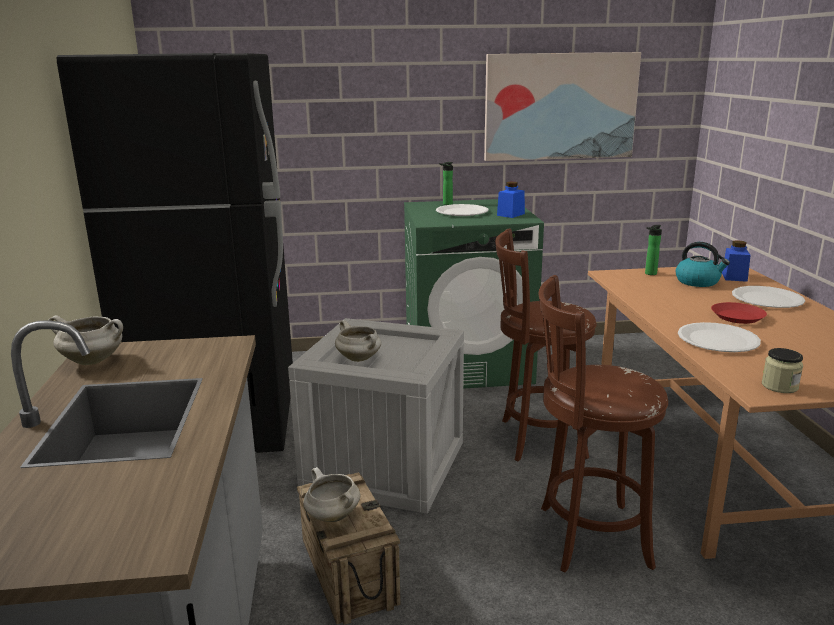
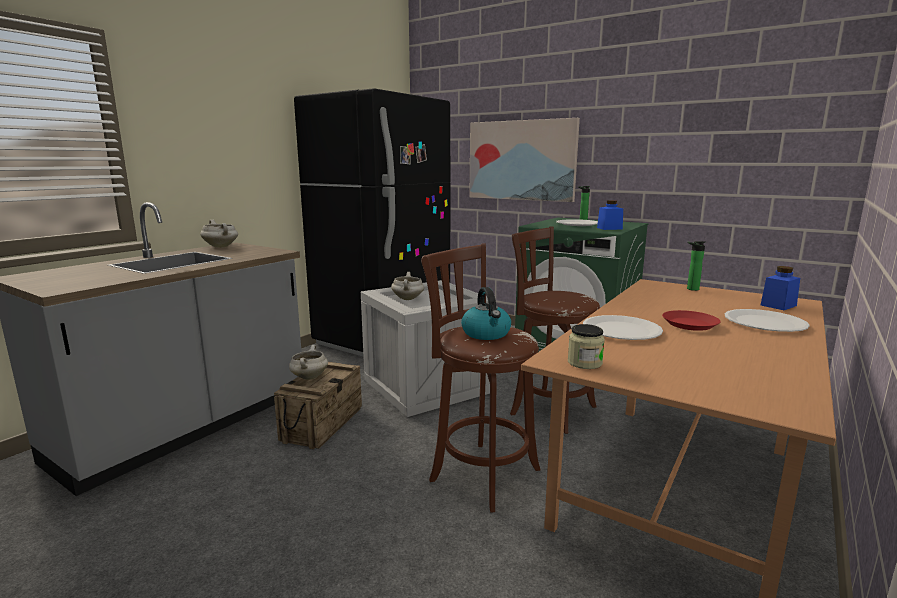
camera: 40 degrees right, 5 degrees down
(560, 106) = (699, 142): picture -> picture (521, 160)
(698, 282) = (725, 301): kettle -> kettle (486, 334)

